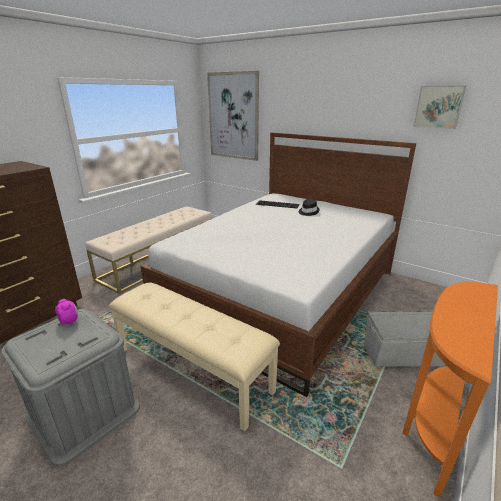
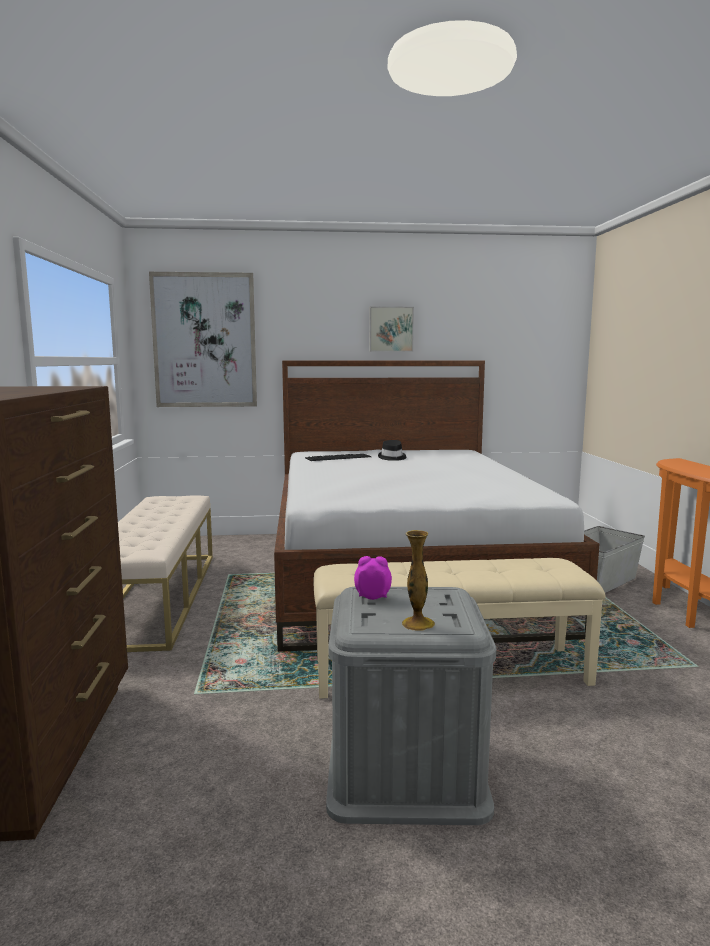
camera: 40 degrees left, 15 degrees down
(39, 351) = (418, 624): none -> vase
(438, 107) = (498, 320): picture -> picture (390, 329)

